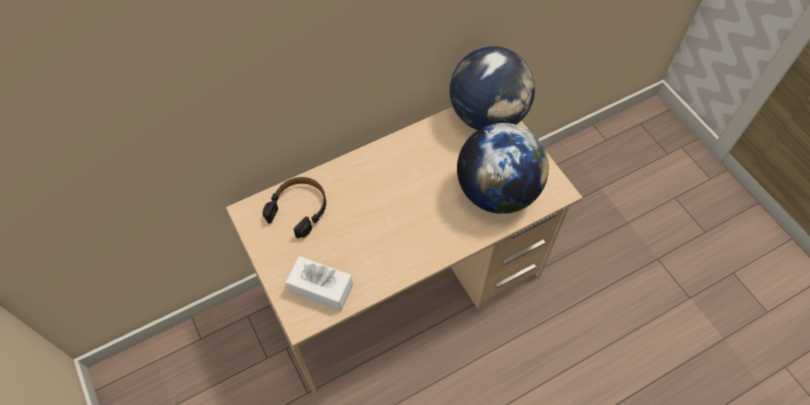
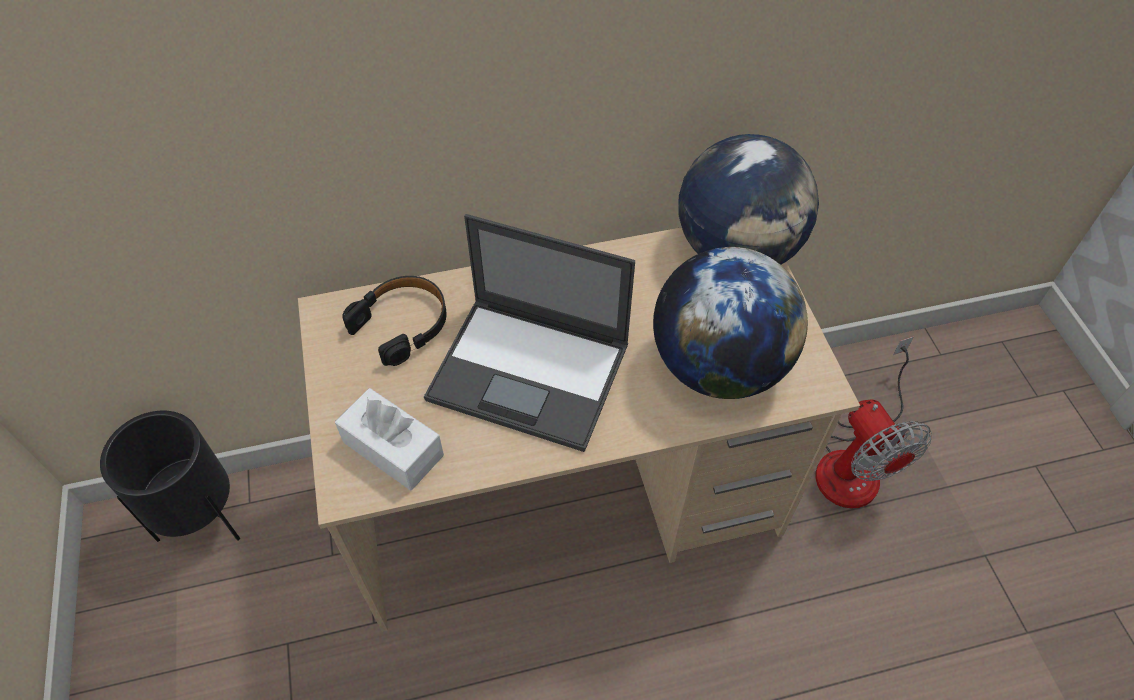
camera: 15 degrees right, 5 degrees down
(174, 357) = (204, 520): none -> black planter
(388, 221) = (531, 372): none -> laptop
(571, 219) = (855, 461): none -> fan

